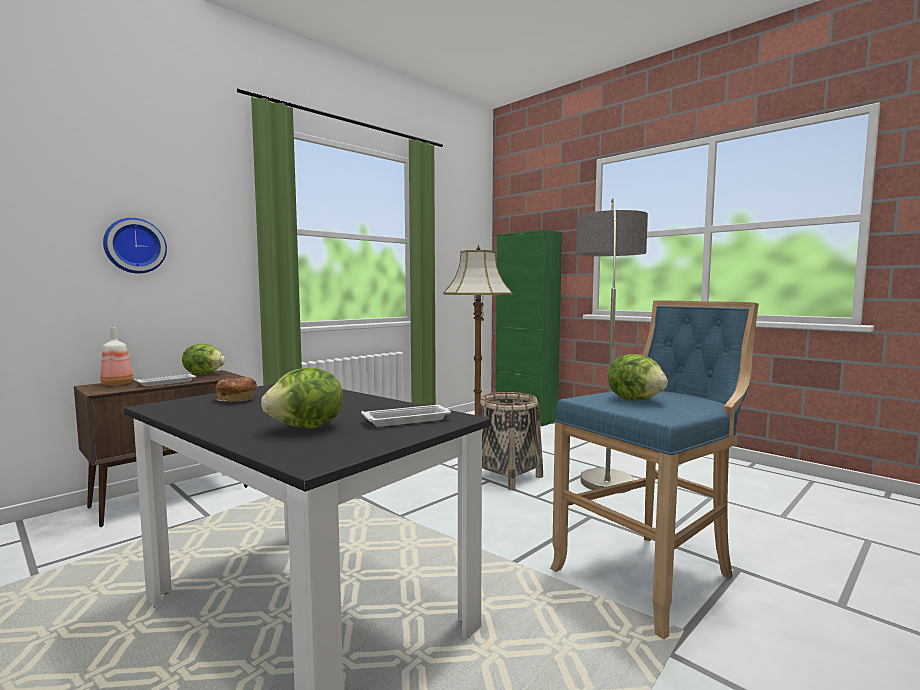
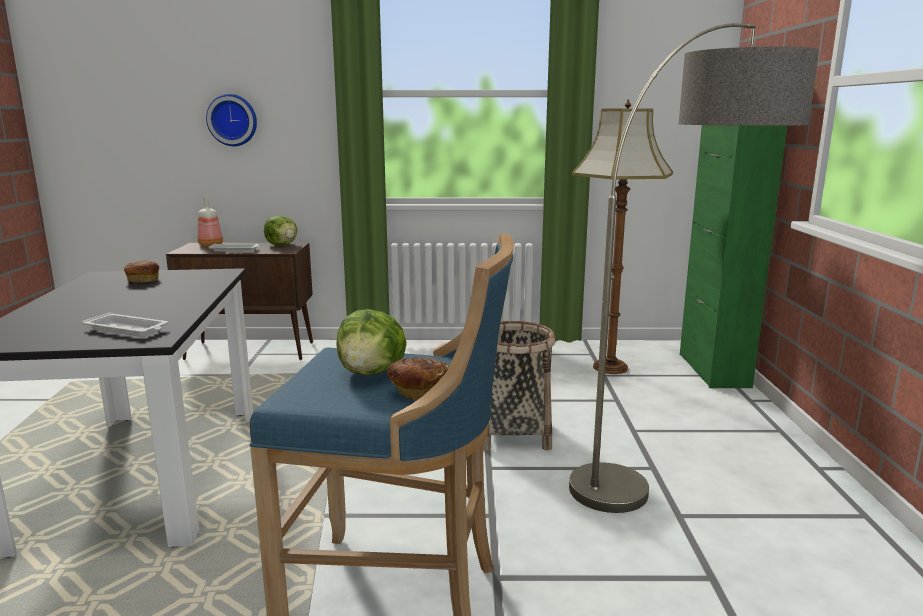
camera: 45 degrees right, 10 degrees up
(307, 428) = (69, 317): lettuce -> none
(688, 398) = (418, 391): none -> bread

